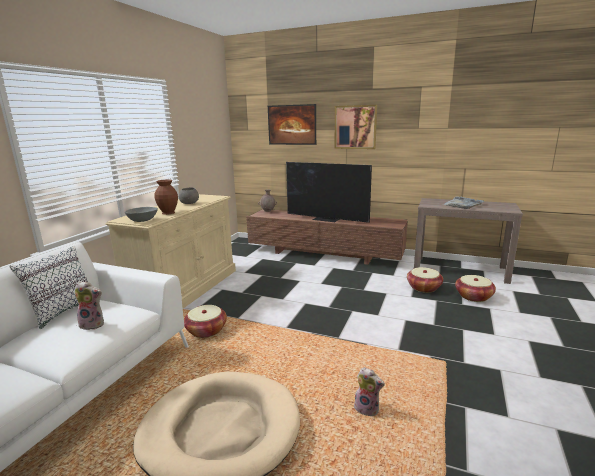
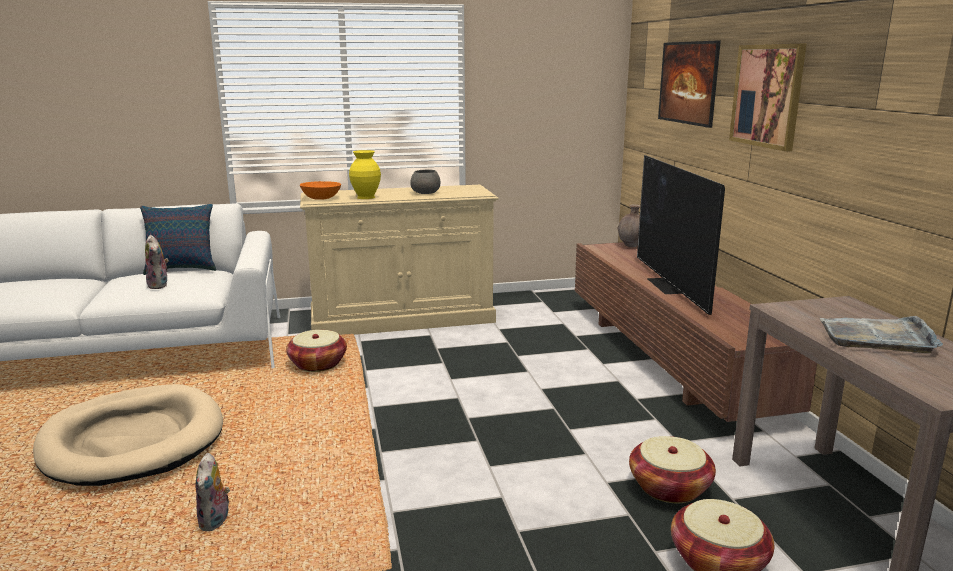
camera: 55 degrees right, 0 degrees up
(65, 311) = (182, 270): white pillow -> blue pillow
(143, 220) = (321, 198): grey bowl -> orange bowl
(168, 213) = (366, 197): brown vase -> yellow vase

